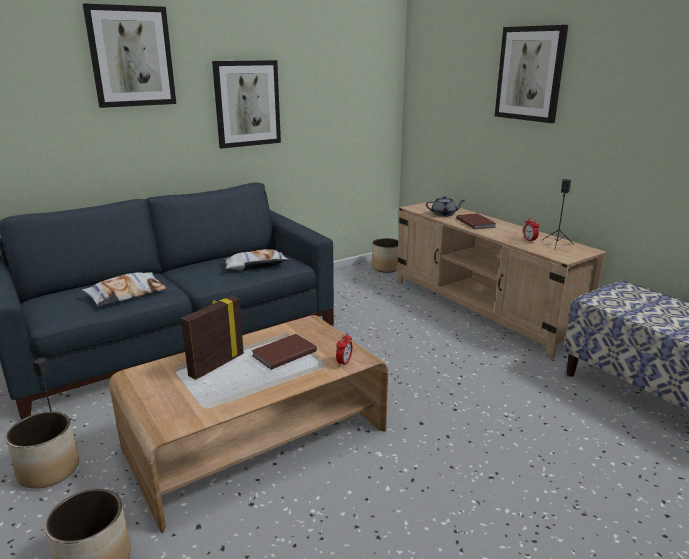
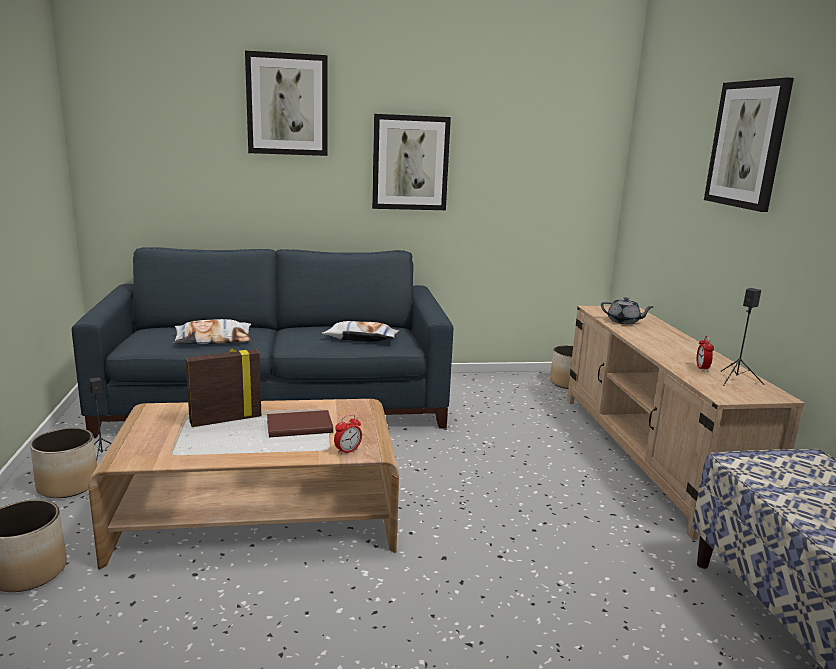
camera: 25 degrees right, 5 degrees down
(476, 223) = (654, 337): brown book -> none

